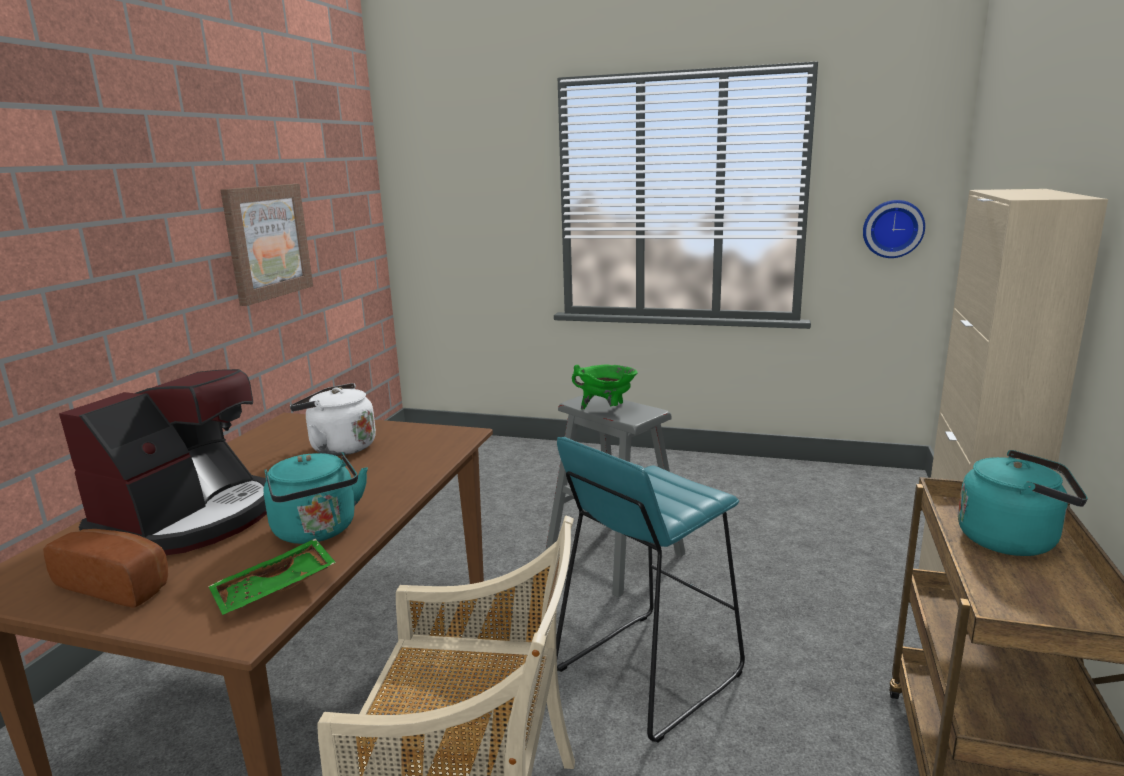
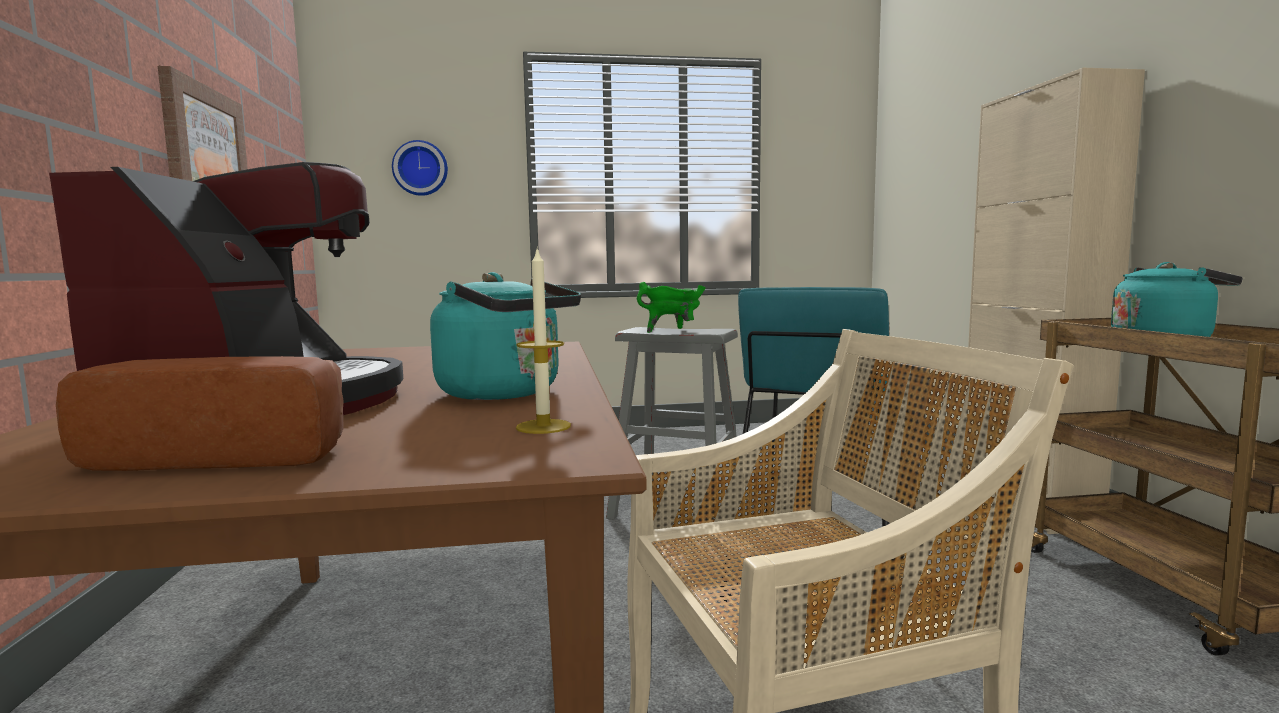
camera: 25 degrees left, 10 degrees down
(275, 590) = (543, 426): green tray -> candle
(339, 447) = (406, 358): white kettle -> none
(892, 228) = (827, 203): wall clock -> wall clock (420, 168)

